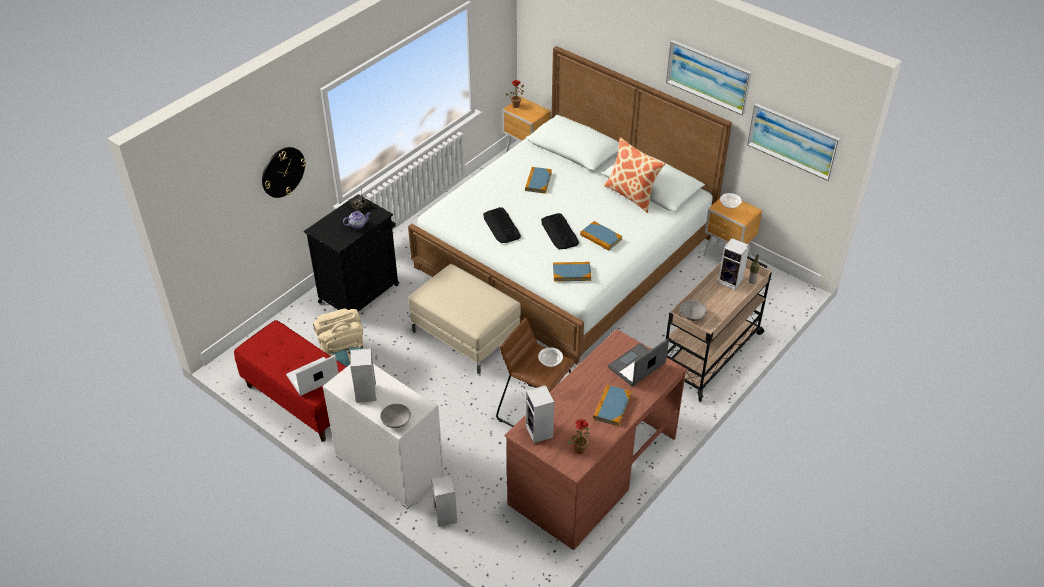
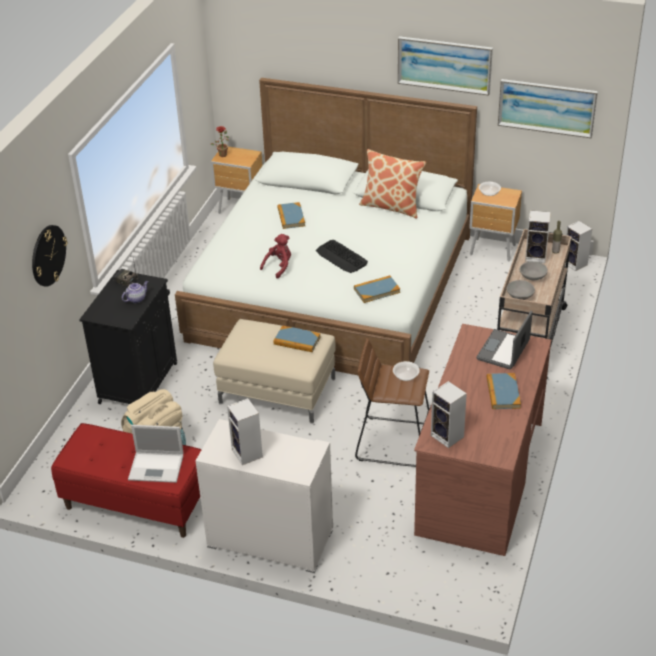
camera: 20 degrees left, 5 degrees down
(312, 378) = (157, 467): laptop -> laptop turned 120 degrees counterclockwise
(396, 421) = (296, 470): grey bowl -> grey bowl (532, 276)
(446, 516) = (359, 567): speaker -> speaker (576, 264)
(501, 226) = (279, 266): keyboard -> red plush toy
(579, 447) = (495, 438): potted plant -> none
(600, 237) = (385, 251): book -> book (297, 341)

